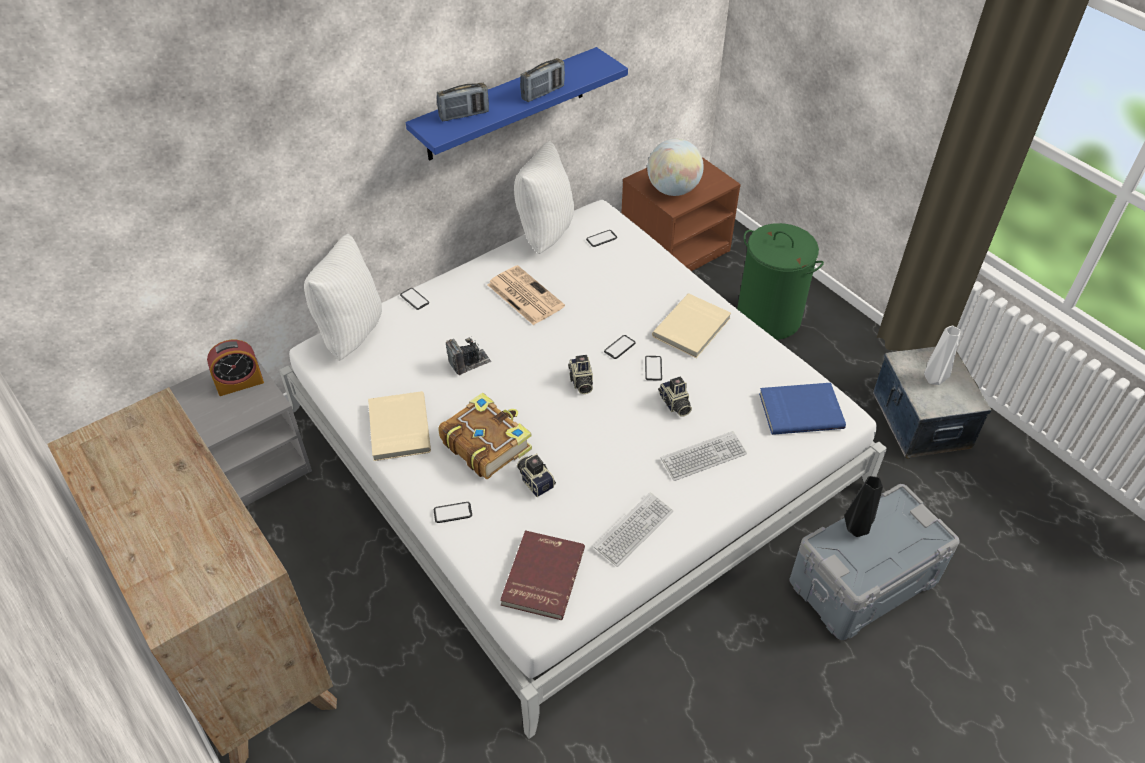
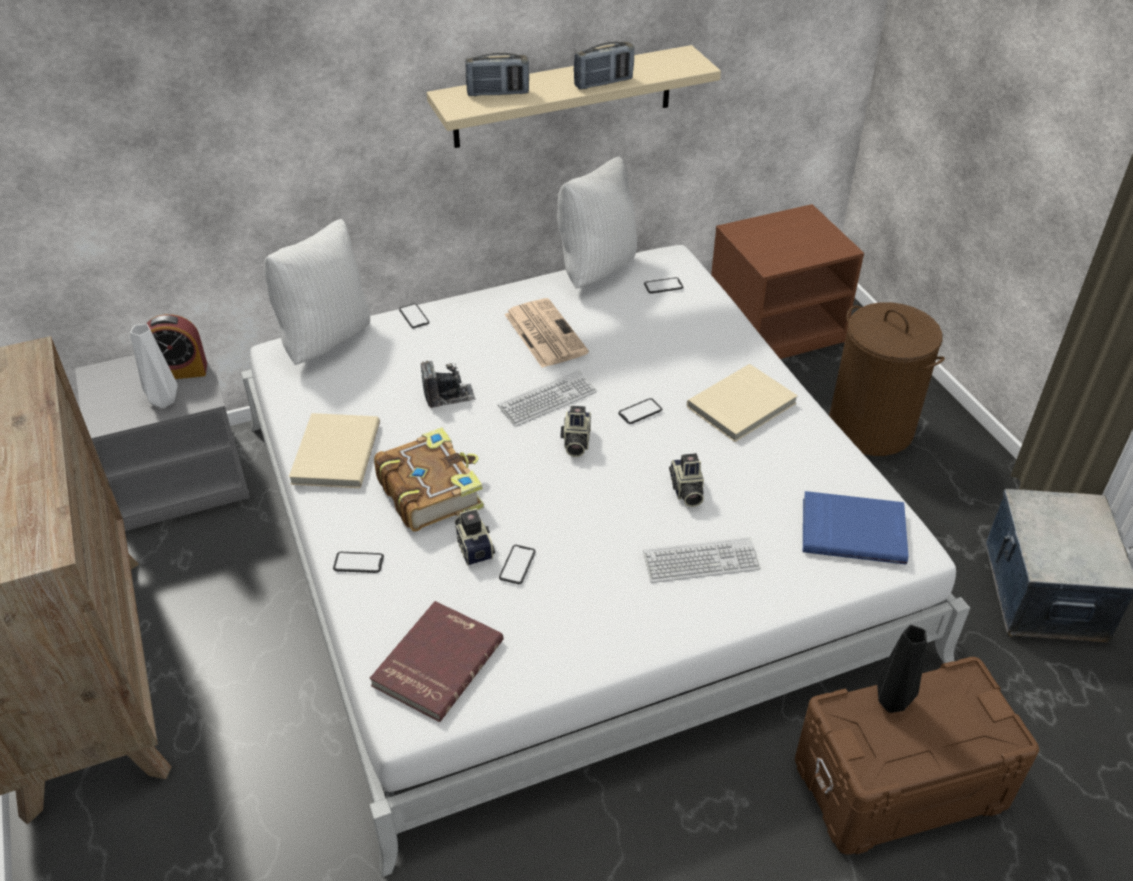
camera: 15 degrees right, 5 degrees down
(506, 105) = (563, 97): blue shelf -> beige shelf
(634, 530) = (576, 632): keyboard -> keyboard (547, 400)
(653, 368) = (674, 444): phone -> phone (517, 565)
(673, 190) = (774, 247): globe -> none
(769, 318) = (871, 428): green laundry basket -> brown laundry basket
(862, 580) = (898, 781): grey storage box -> brown storage box
(932, 378) = (1063, 532): white vase -> white vase (163, 400)

